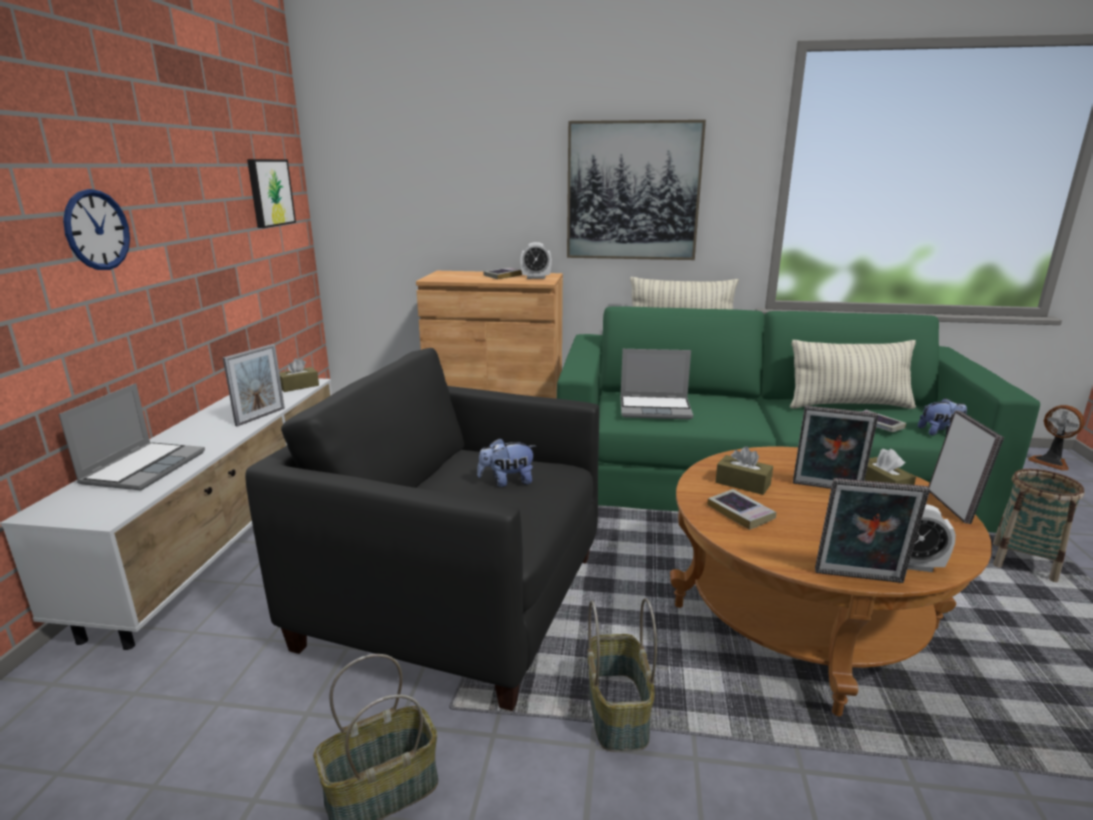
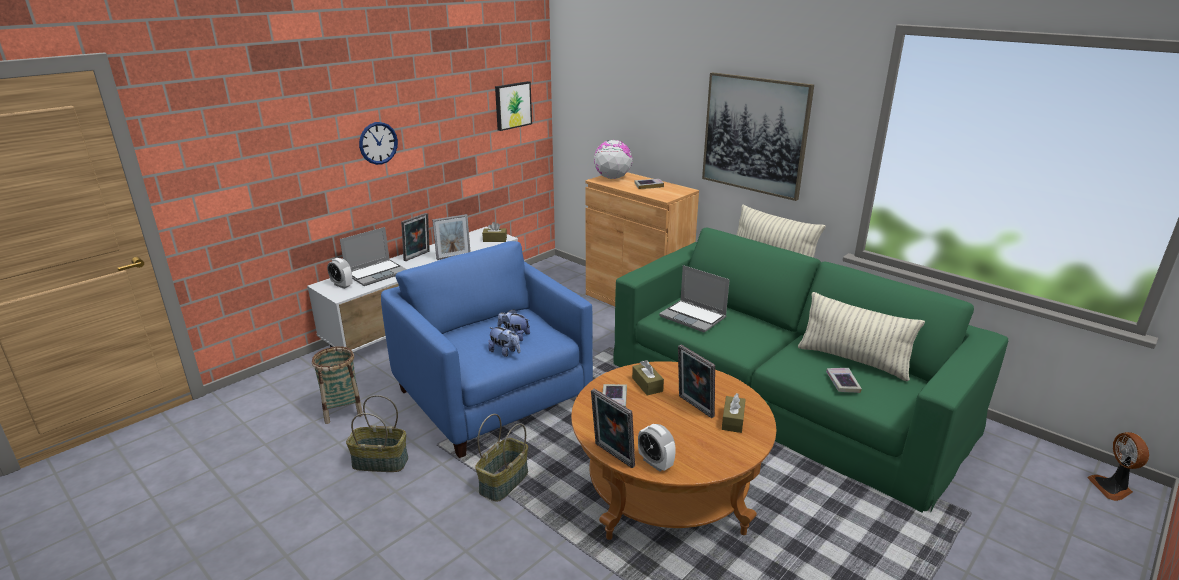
camera: 35 degrees right, 5 degrees up
(445, 276) = (612, 178): none -> globe
(455, 601) = (492, 398): black armchair -> blue armchair
(536, 278) = (667, 192): alarm clock -> alarm clock (342, 285)
(939, 432) = (891, 406): plush toy -> plush toy (505, 352)
(952, 506) = (755, 449): picture frame -> picture frame (418, 256)
(1023, 563) = (898, 536): basket -> basket (342, 410)

